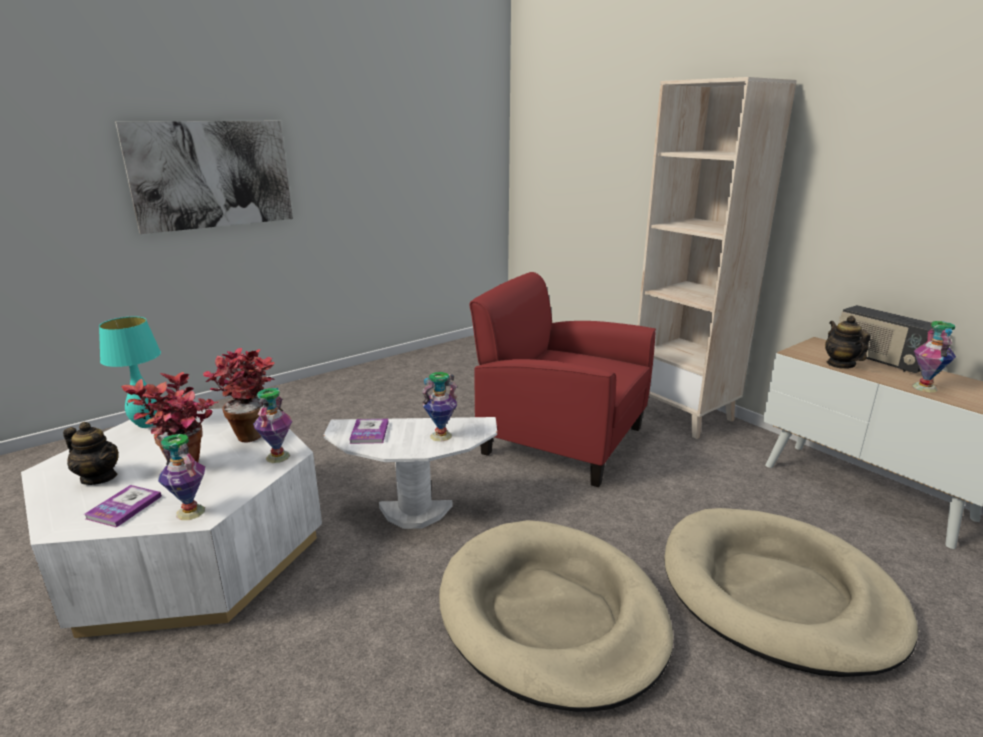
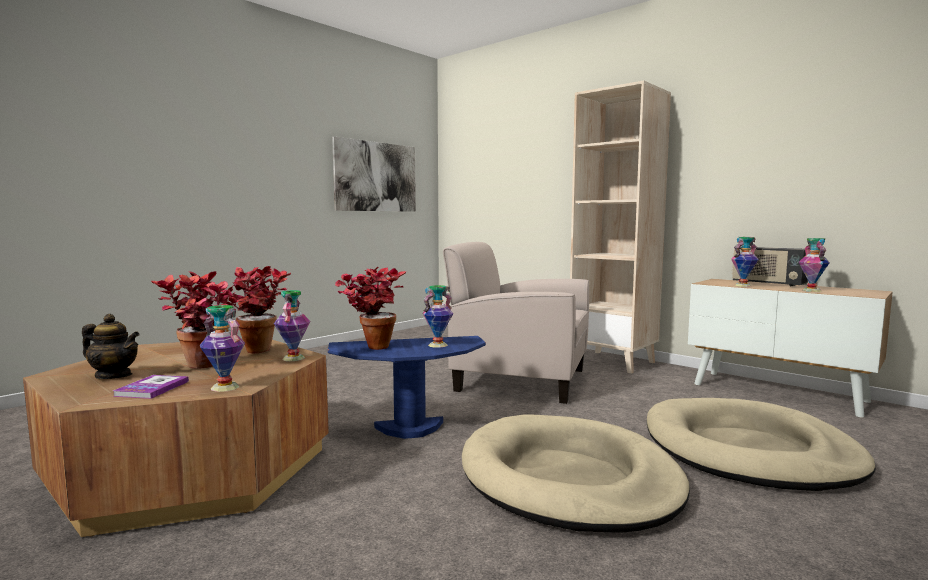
camera: 10 degrees left, 15 degrees down
(147, 425) = (147, 349): turquoise table lamp -> none
(191, 550) = (193, 467): white coffee table -> brown coffee table
(212, 175) = (199, 163): picture -> picture (376, 177)
(369, 432) = (371, 346): book -> potted plant
(415, 513) = (410, 429): white side table -> blue side table
(561, 439) = (519, 380): red armchair -> beige armchair
(840, 364) = (743, 285): teapot -> vase

